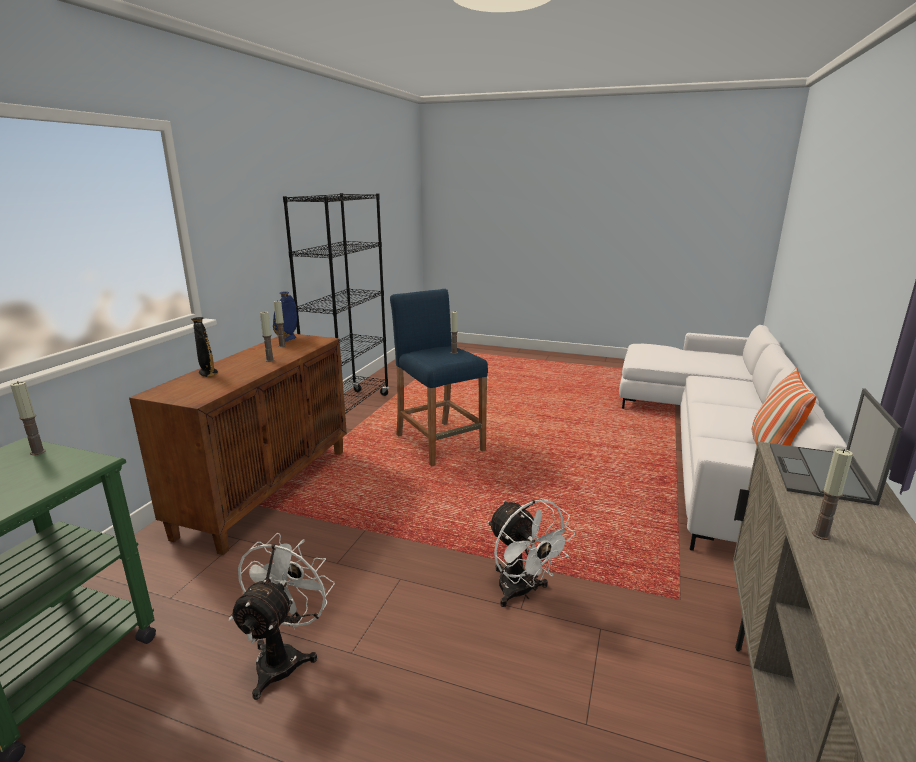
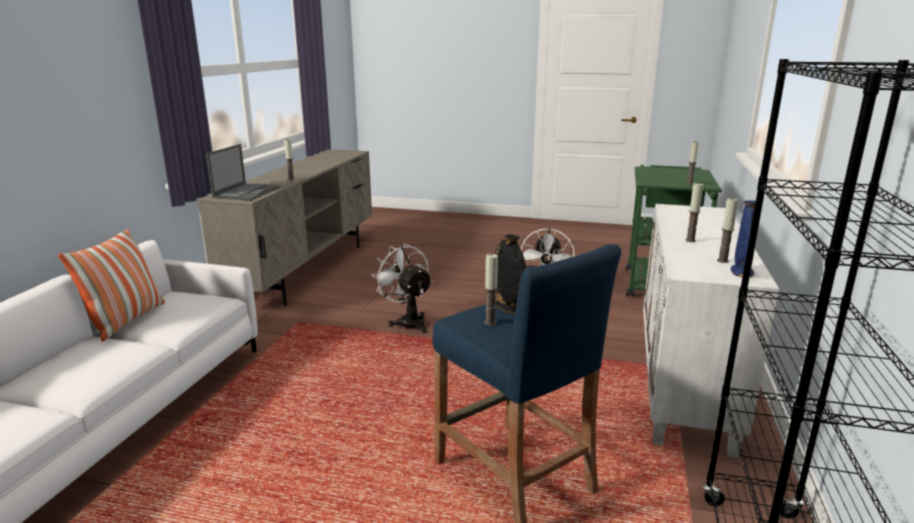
camera: 175 degrees right, 0 degrees up
(208, 373) = (718, 225): black vase -> black vase (508, 308)
(267, 490) = (684, 384): brown cabinet -> white cabinet

